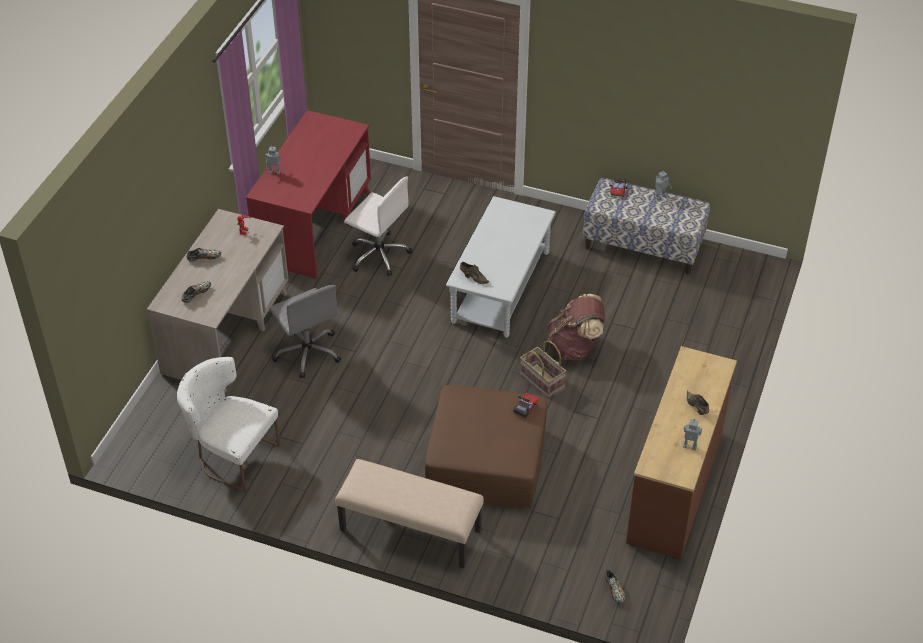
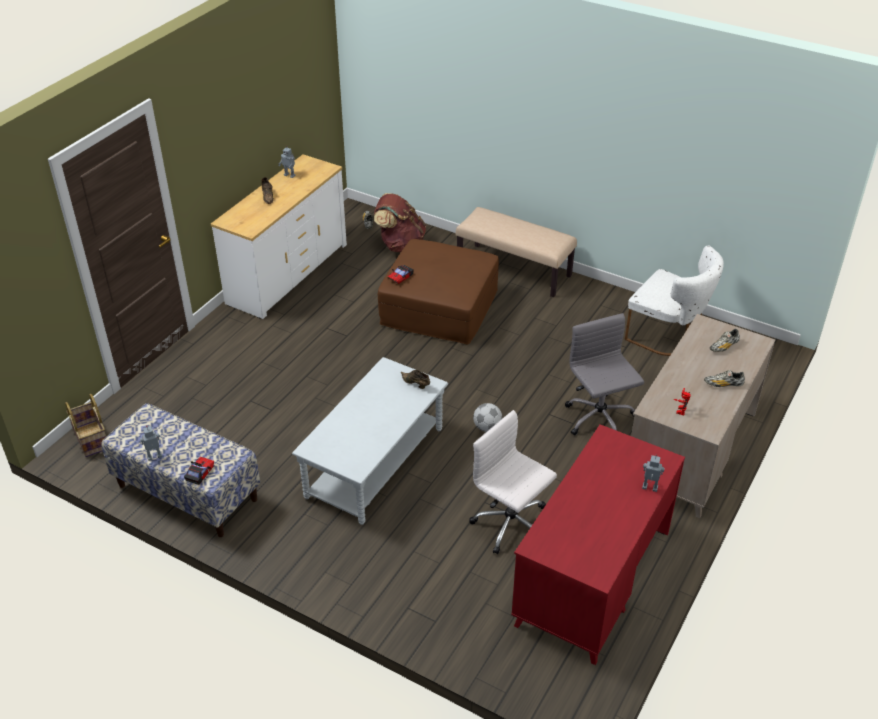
camera: 170 degrees left, 5 degrees down
(410, 330) = (487, 427): none -> football
(541, 381) = (367, 364): basket -> basket (92, 439)
(575, 347) = (320, 390): brown backpack -> brown backpack (400, 245)
(676, 487) = (287, 274): brown dresser -> white dresser

